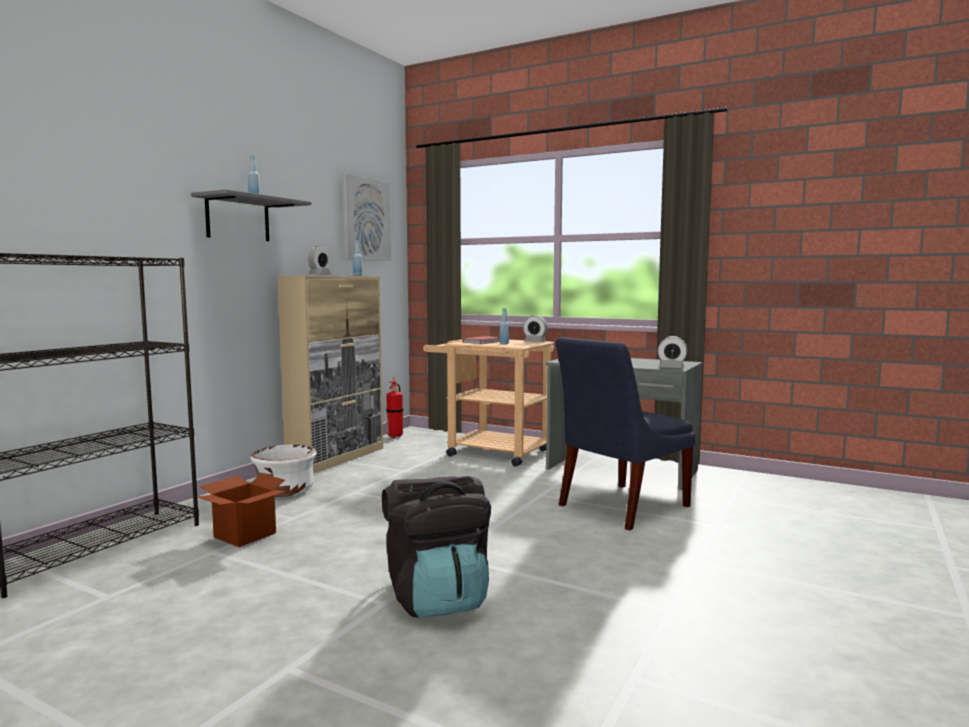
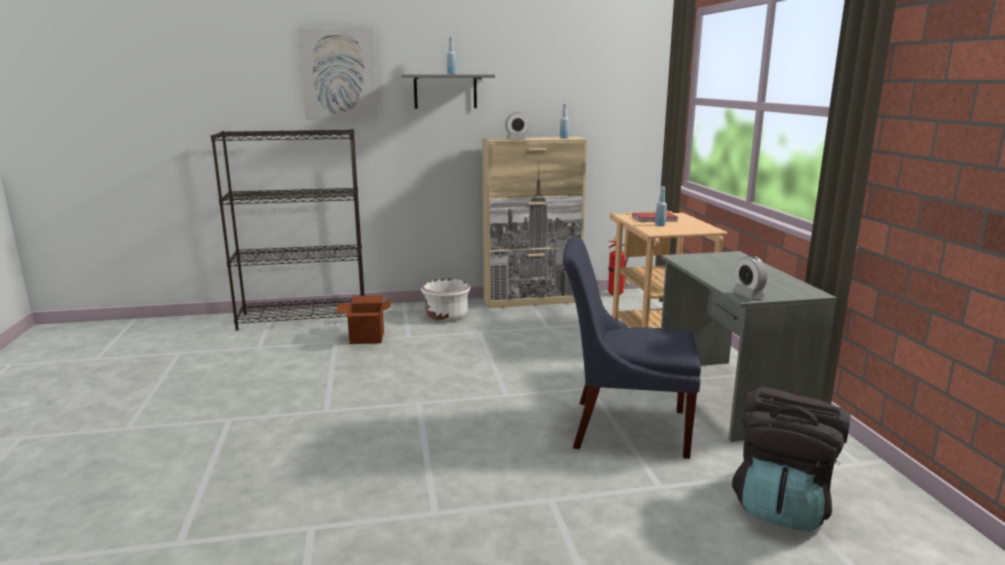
camera: 50 degrees right, 10 degrees up
(365, 219) = (601, 78): picture -> picture (339, 74)
(437, 598) = (351, 423): black backpack -> black backpack (782, 505)
(535, 342) = (702, 228): alarm clock -> none

